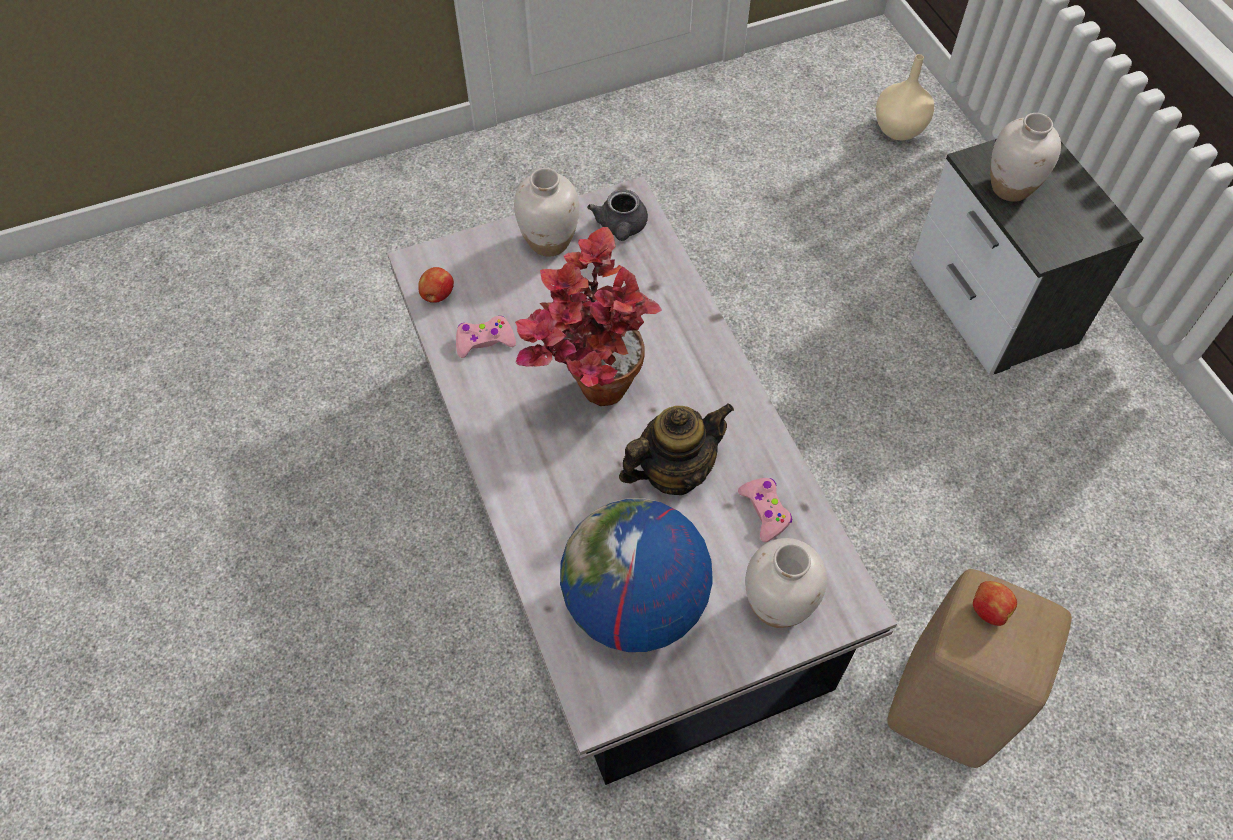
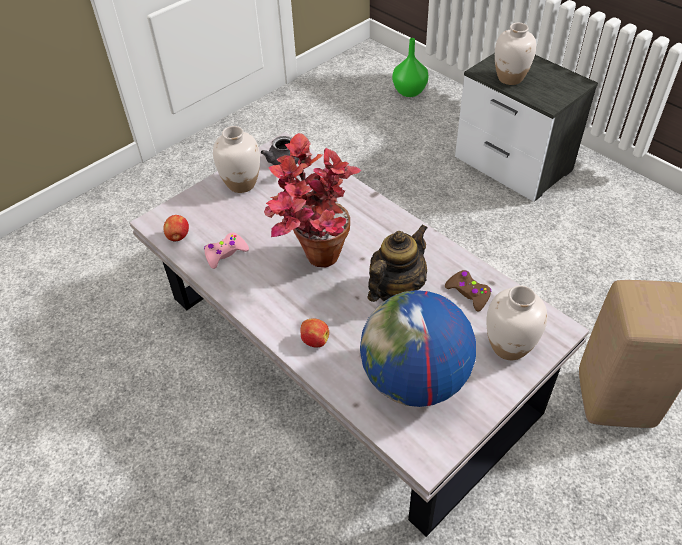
camera: 20 degrees left, 10 degrees down
(765, 511) = (468, 293): pink game controller -> brown game controller
(899, 130) = (409, 92): beige vase -> green vase
(988, 610) = (642, 298): apple -> apple (314, 340)

